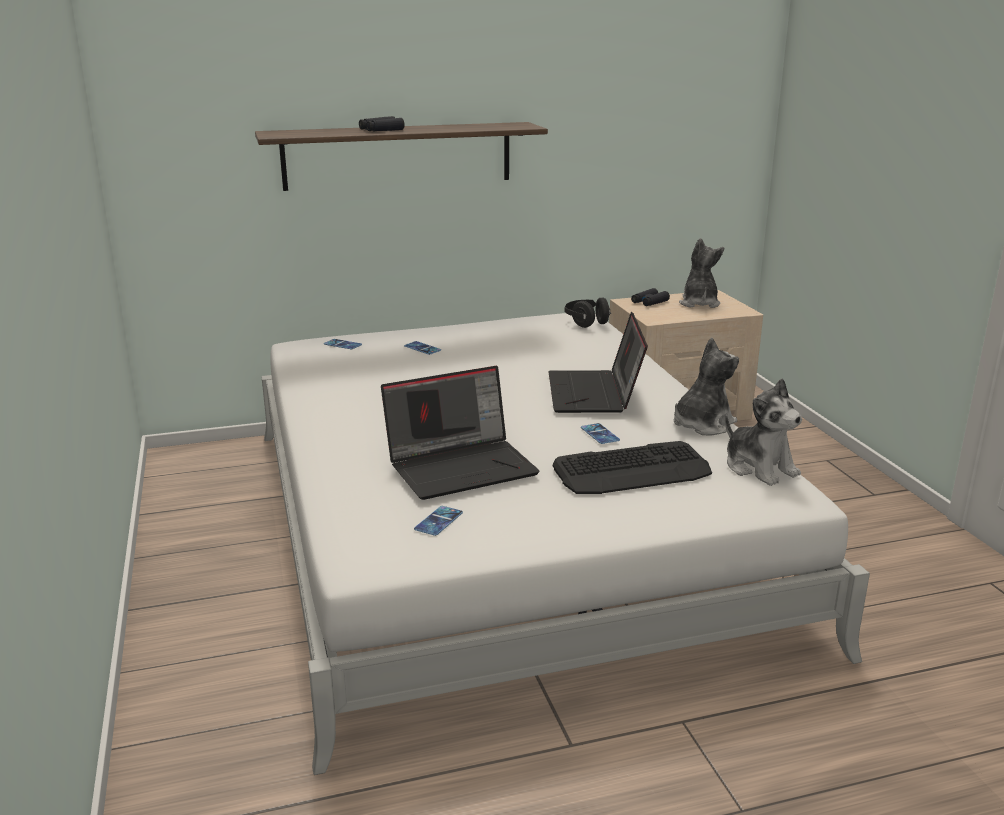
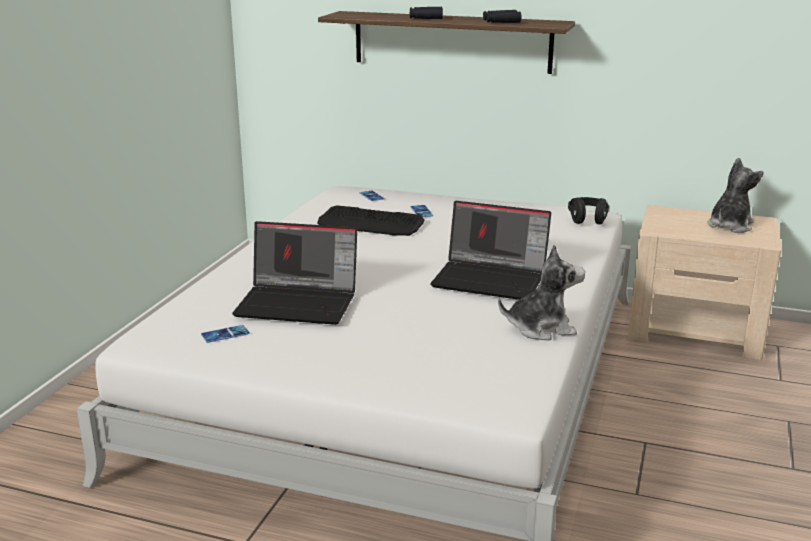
camera: 35 degrees right, 0 degrees up
(595, 394) = (491, 279): laptop -> laptop turned 105 degrees counterclockwise
(600, 434) = (440, 310): phone -> none
(632, 470) = (415, 344): keyboard -> keyboard (370, 223)
(649, 302) = (680, 215): black binoculars -> black binoculars (501, 21)
(759, 467) = (525, 376): plush toy -> none

